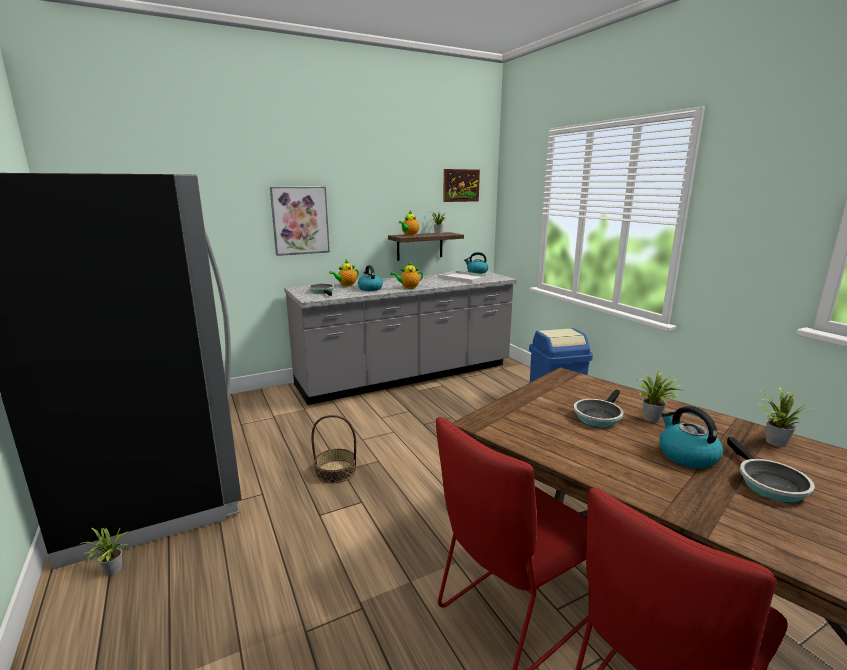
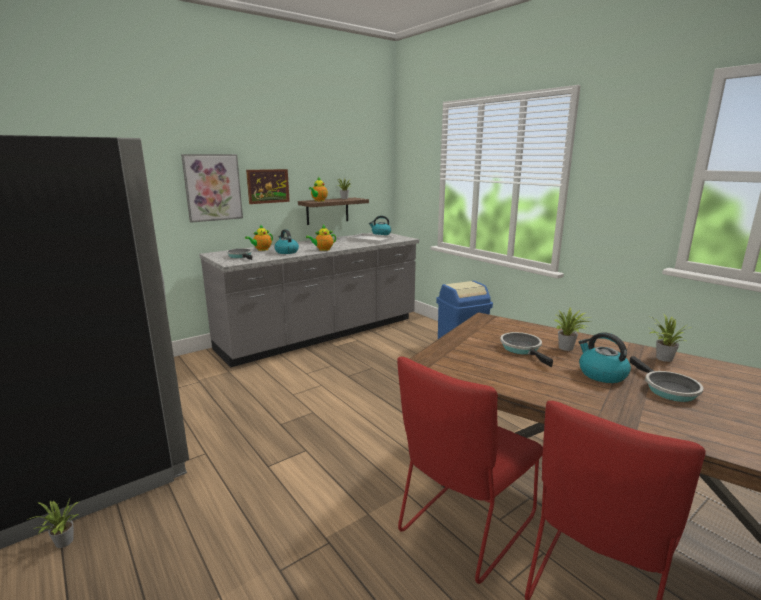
camera: 10 degrees left, 0 degrees up
(335, 471) = (274, 425): basket -> none
(461, 185) = (363, 153): picture -> picture (268, 186)
(598, 416) = (522, 349): frying pan -> frying pan turned 135 degrees clockwise

